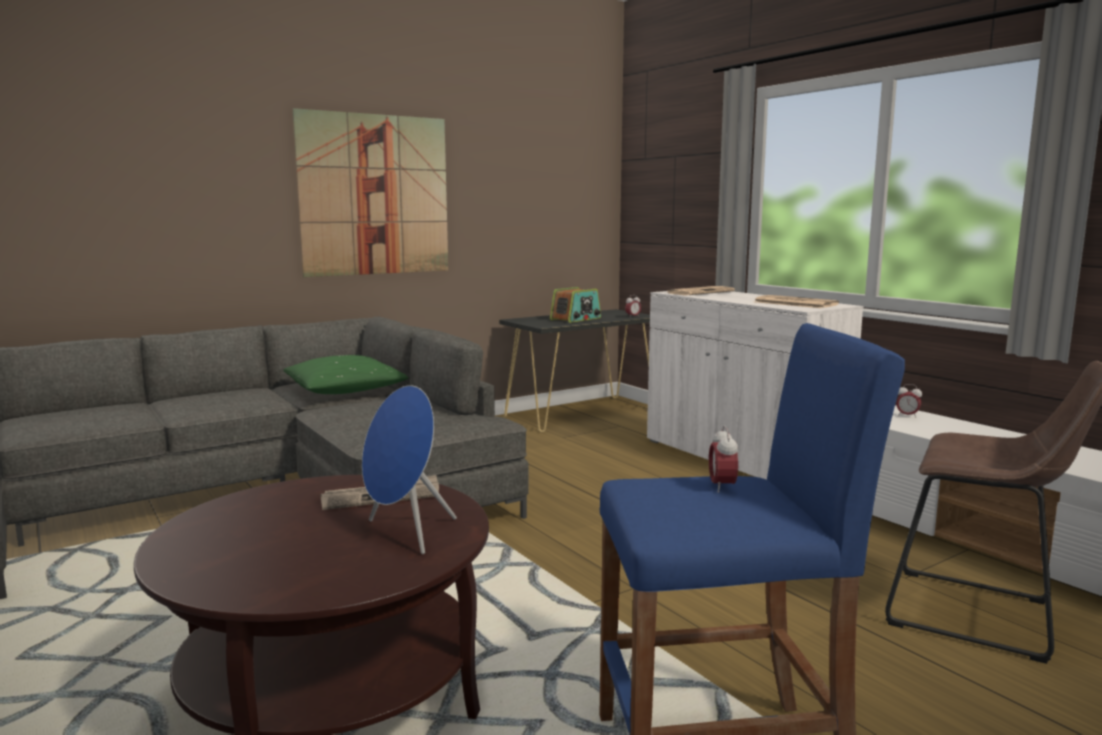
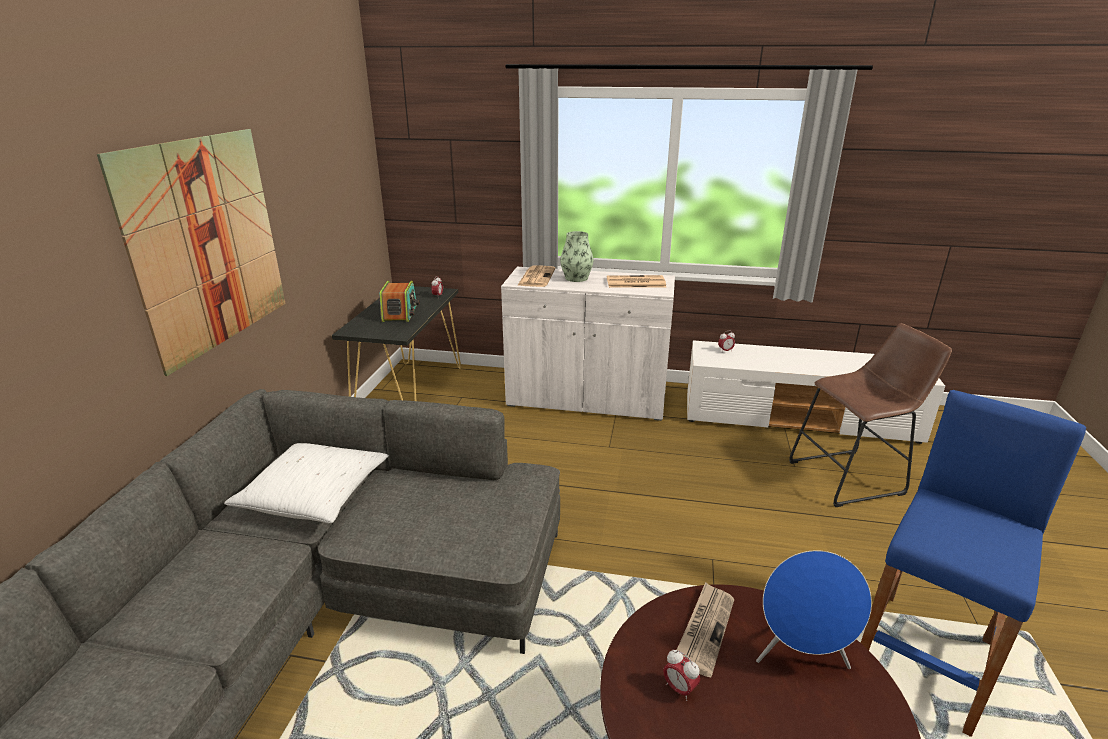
camera: 45 degrees left, 15 degrees up
(345, 390) = (315, 494): green pillow -> white pillow
(722, 487) = (957, 517): alarm clock -> alarm clock (679, 689)
(738, 296) = (576, 278): none -> vase

